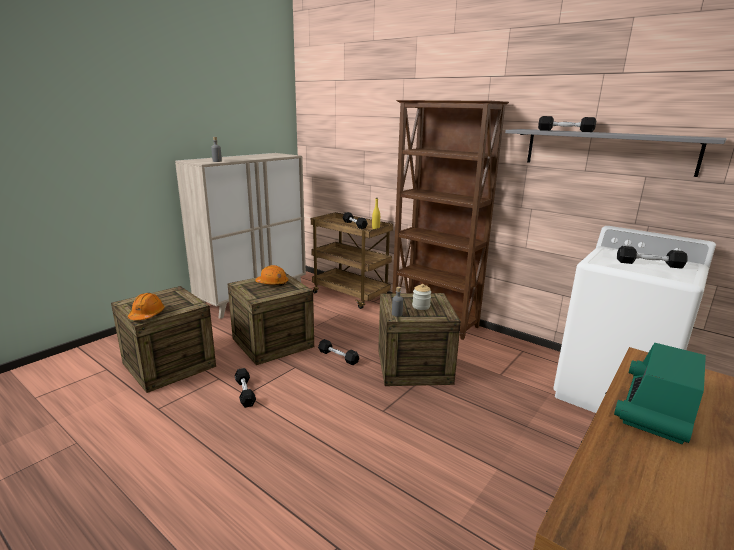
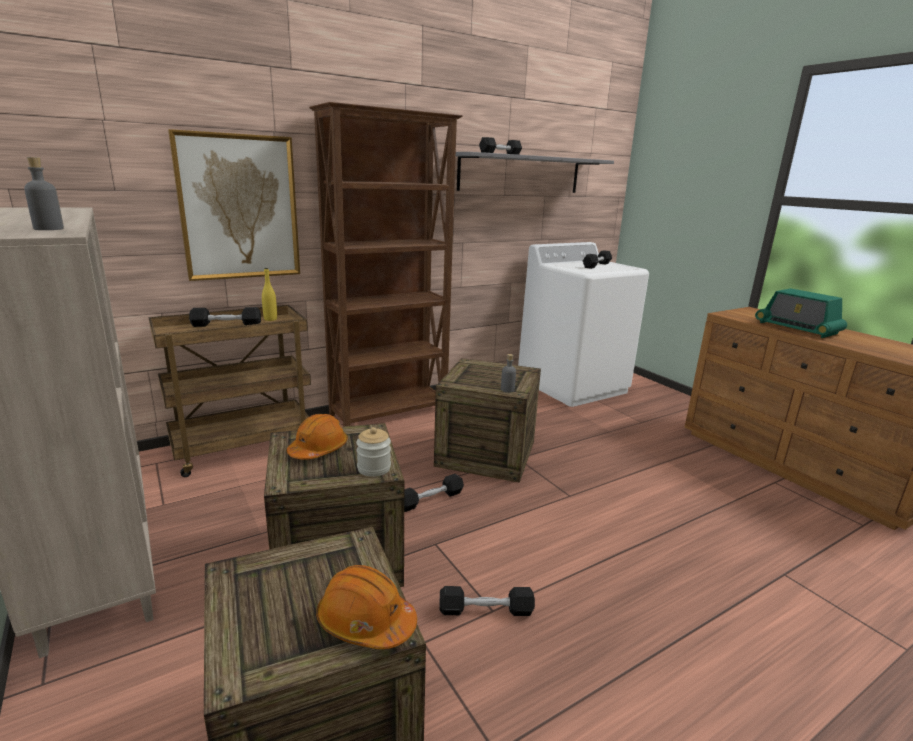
camera: 70 degrees left, 0 degrees up
(379, 161) = (239, 208): none -> picture
(421, 306) = (493, 375): jar -> jar (374, 468)

